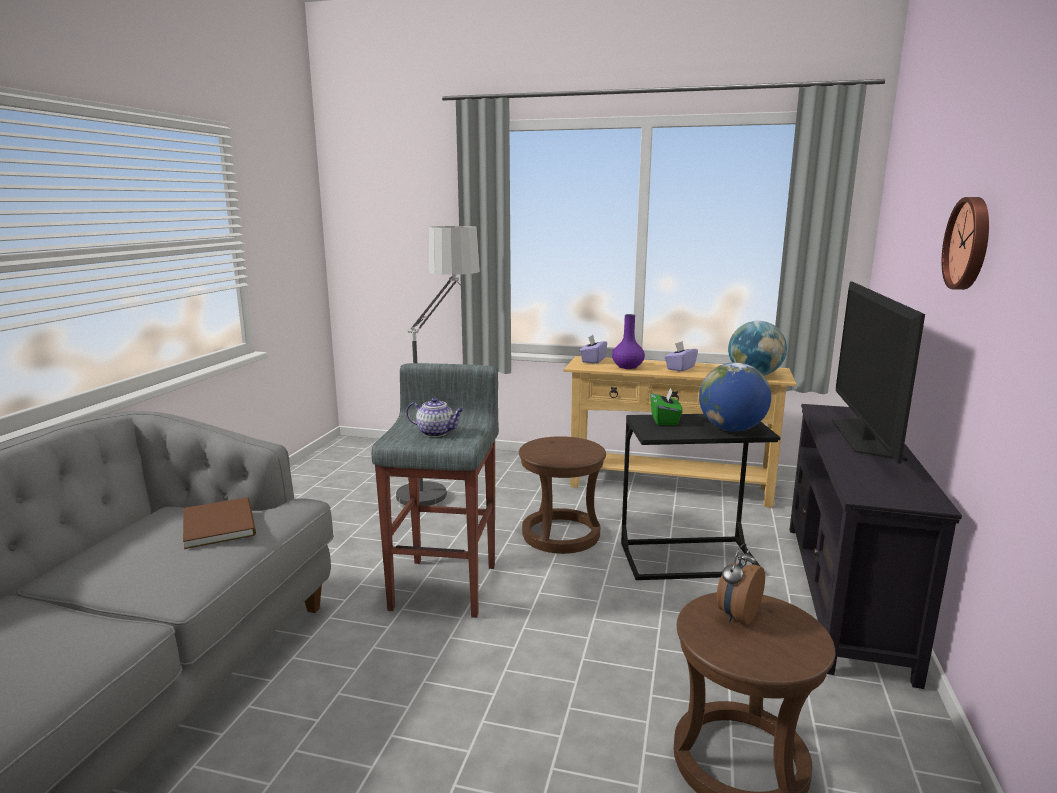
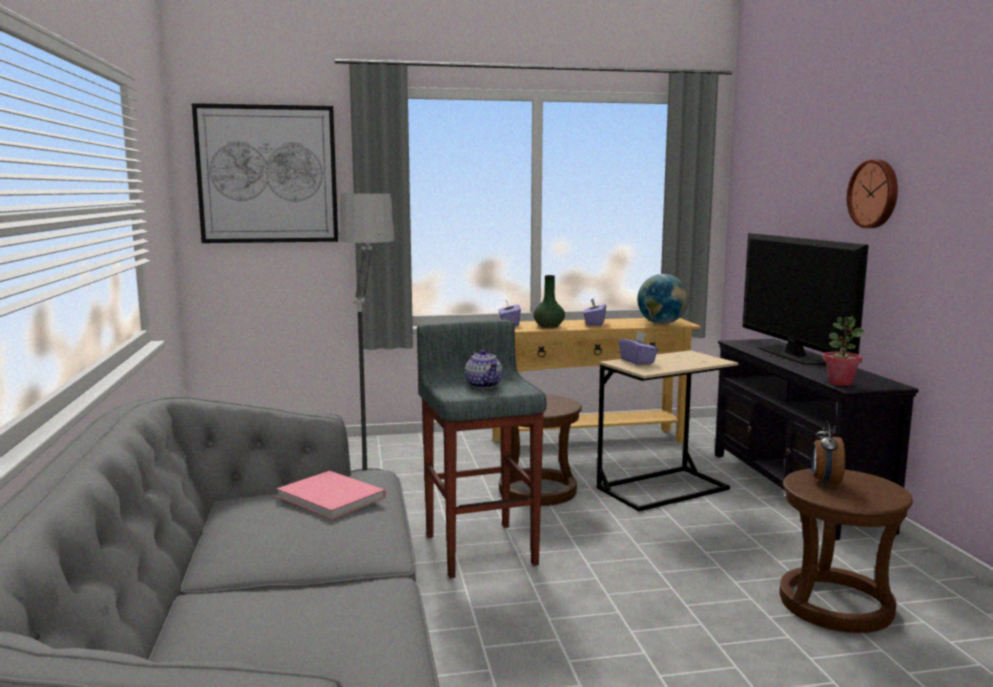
camera: 25 degrees left, 5 degrees down
(221, 523) = (331, 496): brown book -> pink book
(393, 207) = (267, 174): none -> picture
(436, 433) = (484, 385): teapot -> teapot turned 75 degrees clockwise
(627, 367) = (548, 326): purple vase -> green vase
(665, 420) = (637, 361): green tissue box -> purple tissue box
(689, 558) = (663, 488): black side table -> beige side table
(732, 429) = (697, 361): globe -> none
(860, 487) = (840, 383): none -> potted plant

